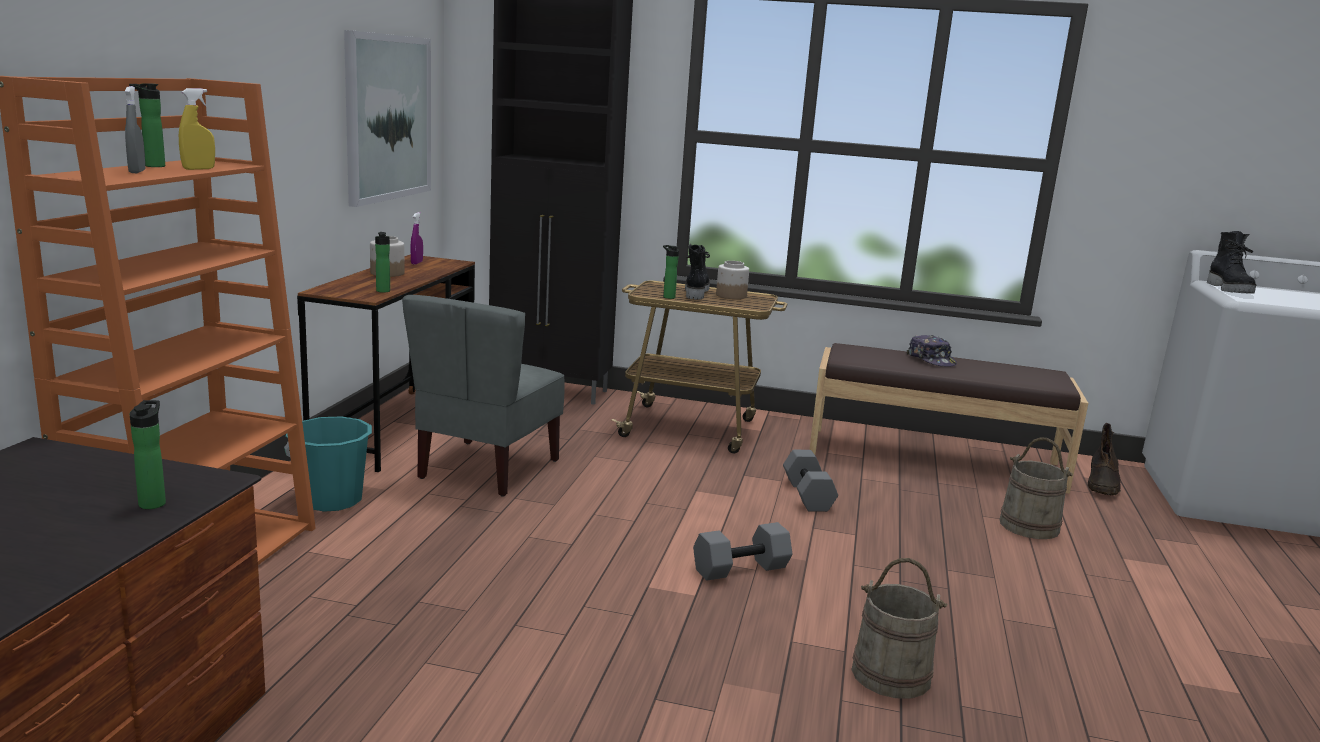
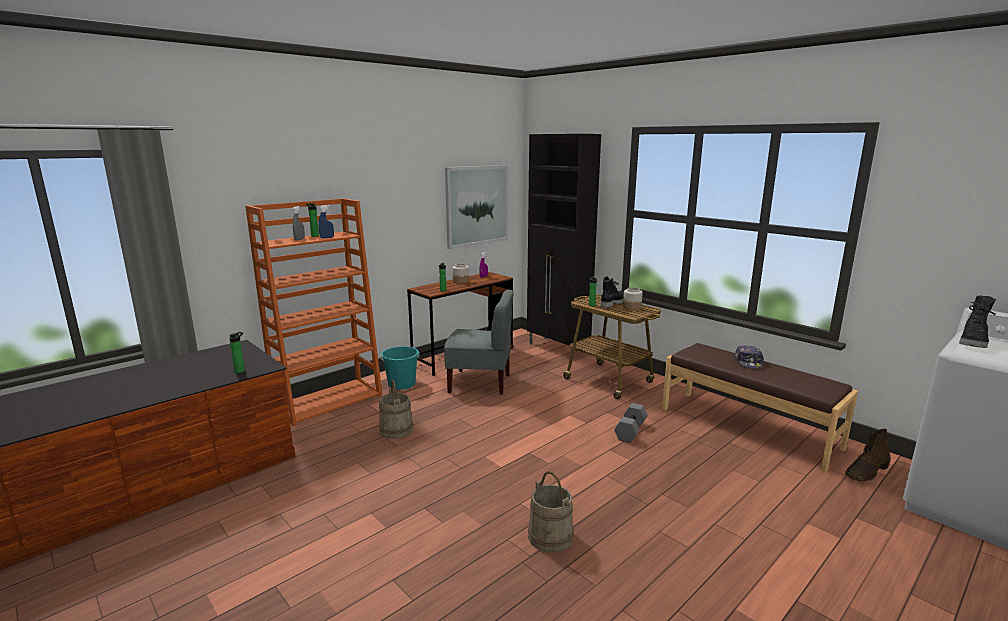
camera: 35 degrees right, 0 degrees up
(198, 169) = (327, 237): yellow spray bottle -> blue spray bottle
(487, 469) = (480, 383): grey chair -> grey chair turned 135 degrees counterclockwise
(741, 568) = (541, 460): grey dumbbell -> none
(1029, 526) = (760, 484): beige bucket -> beige bucket (396, 430)

